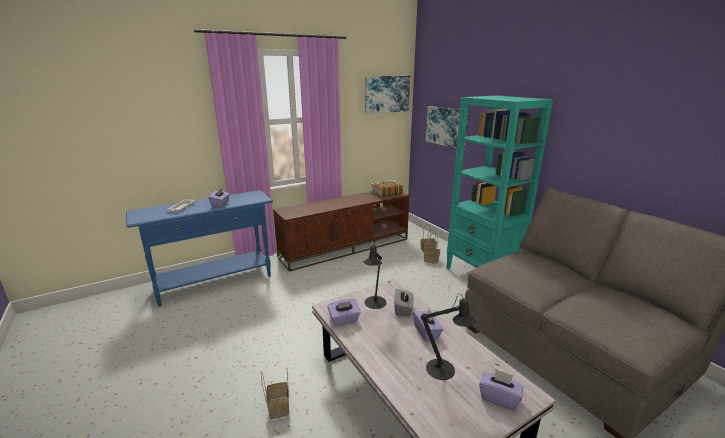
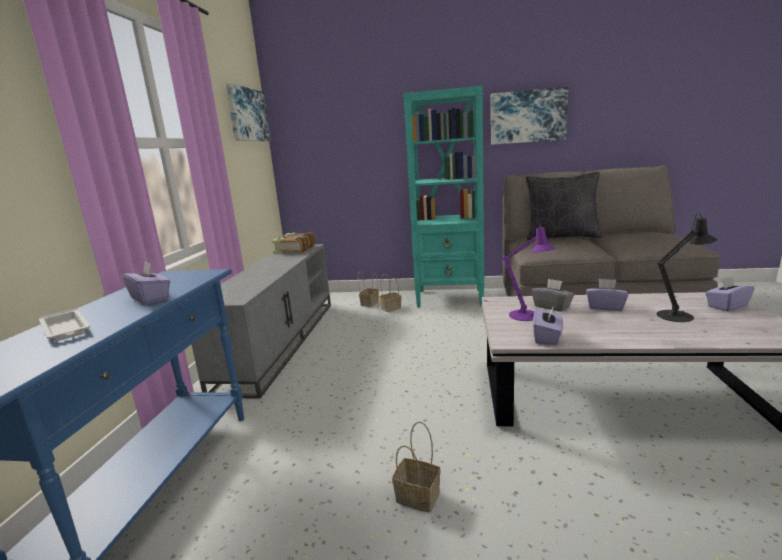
camera: 50 degrees left, 5 degrees down
(278, 407) = (575, 500): basket -> basket (416, 497)
(346, 247) = (280, 341): brown tv stand -> grey tv stand
(374, 304) = (527, 316): black table lamp -> purple table lamp
(447, 126) = (339, 150): picture -> picture (527, 116)
(562, 267) = (561, 236): none -> black pillow

